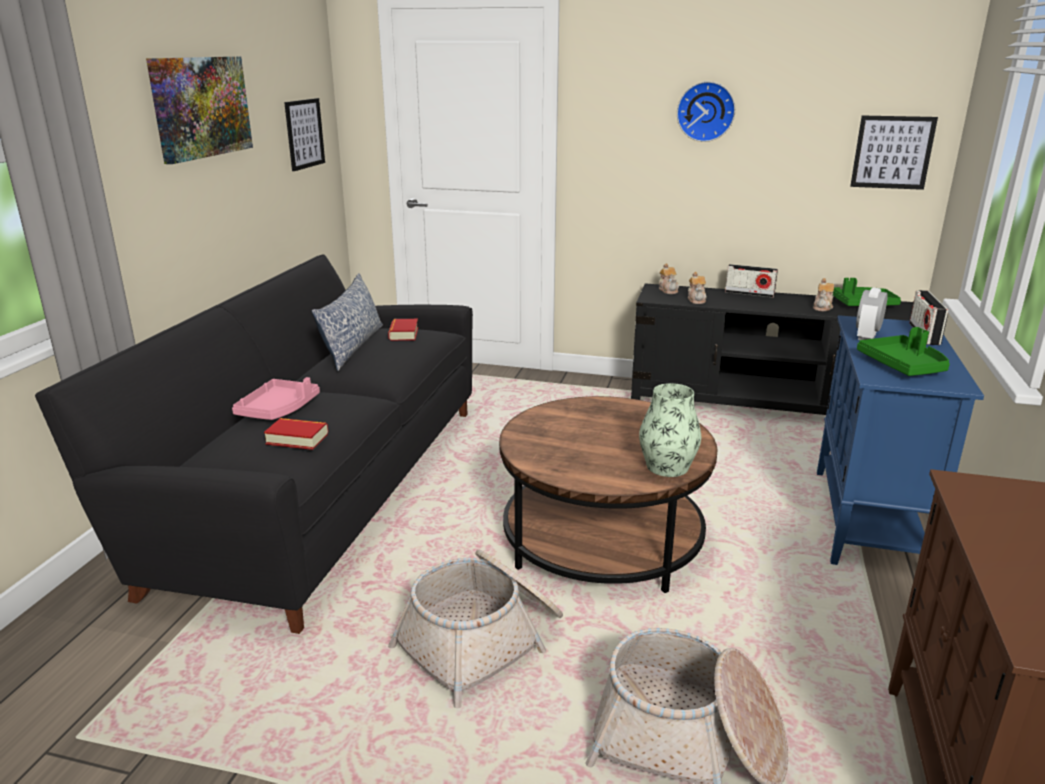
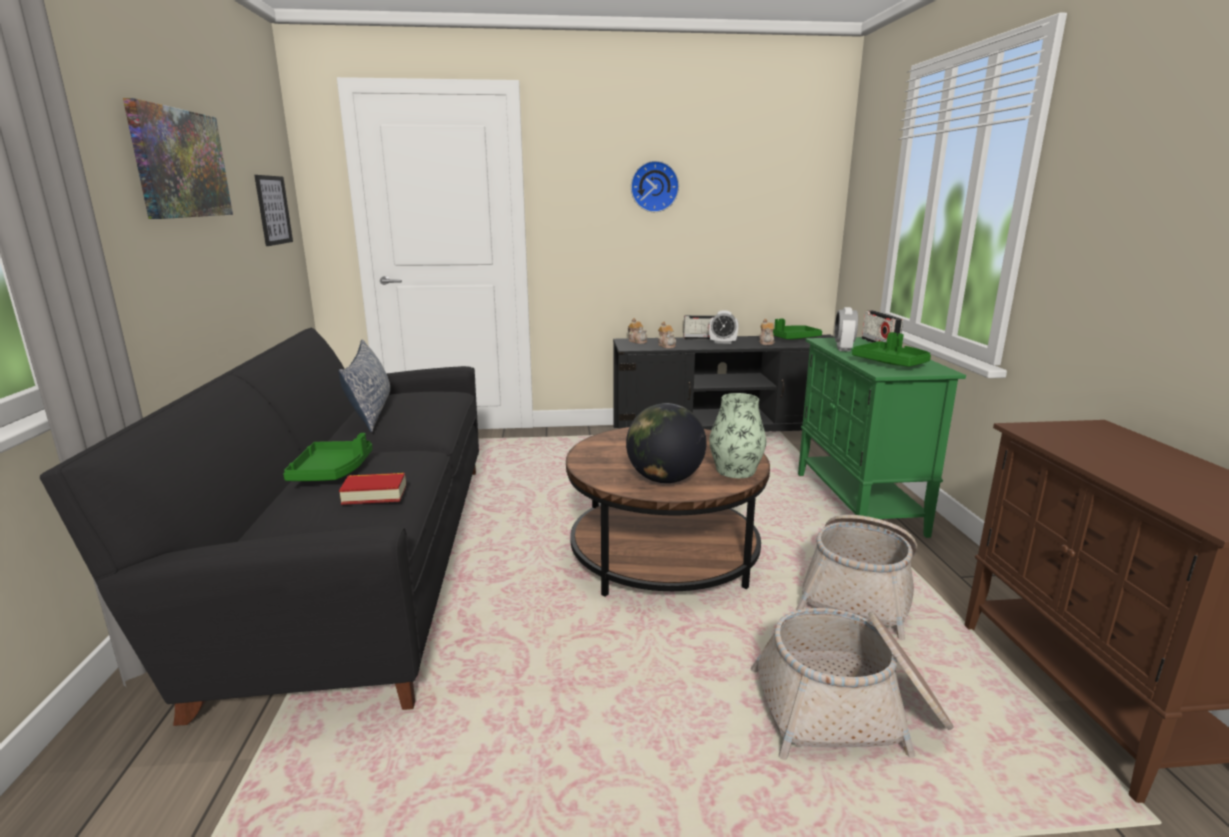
camera: 20 degrees left, 5 degrees down
(279, 409) = (332, 471): pink tray -> green tray
(403, 334) = (419, 395): book -> none
(483, 640) = (611, 668): basket -> basket (859, 591)
(585, 464) = (665, 479): none -> globe
(768, 301) = (722, 342): none -> alarm clock
(867, 522) = (858, 504): blue cabinet -> green cabinet
(892, 152) = (800, 216): picture -> none

